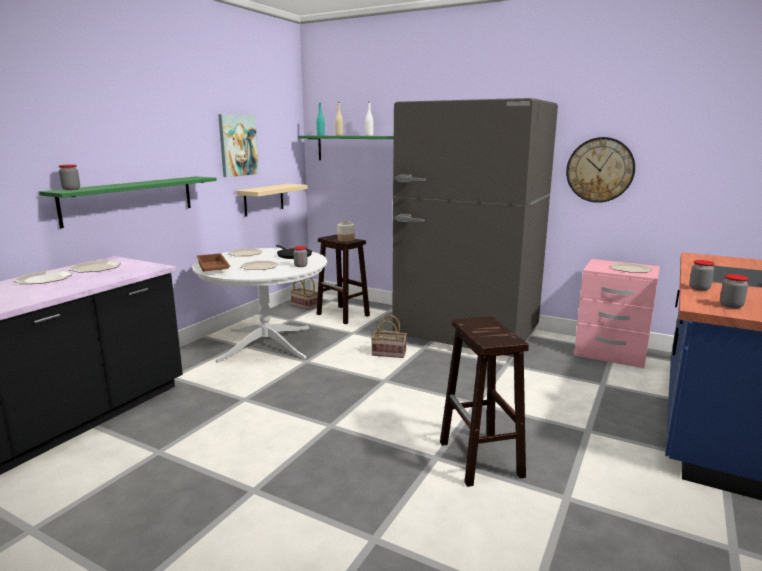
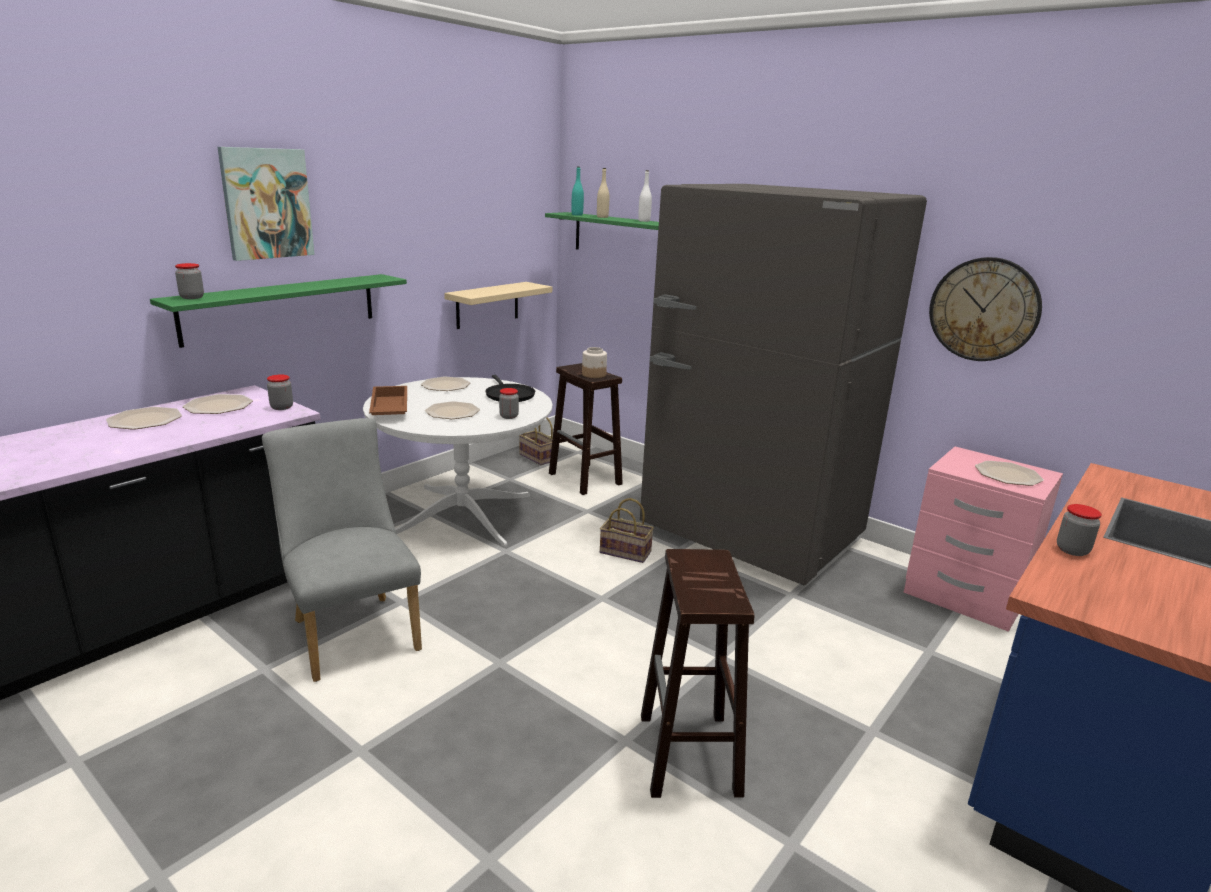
camera: 10 degrees right, 5 degrees up
(215, 420) = (352, 630): none -> grey chair
(238, 145) = (450, 228): picture -> picture (267, 203)
(731, 305) = (1105, 597): jar -> jar (282, 407)

